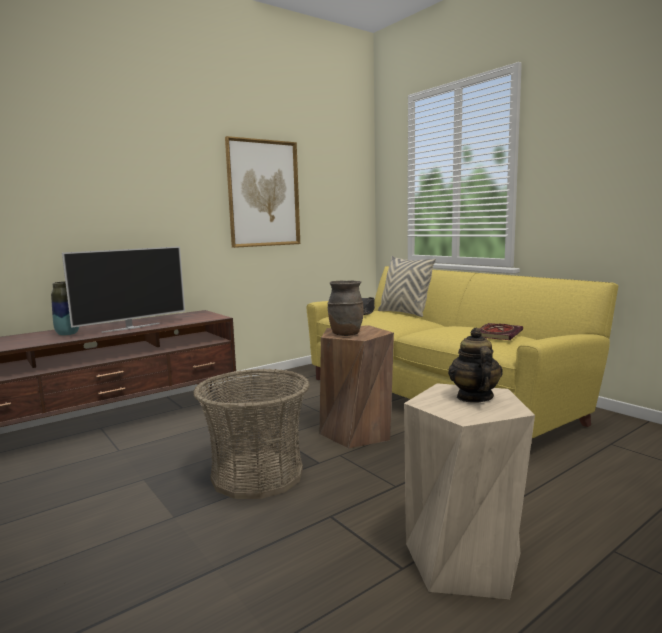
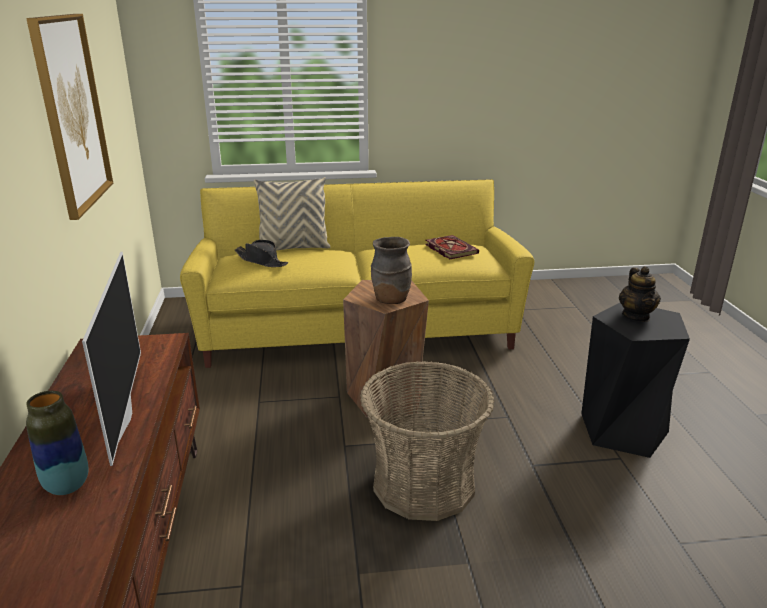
camera: 60 degrees left, 15 degrees up
(464, 560) = (623, 430): beige stool -> black stool
(474, 397) = (636, 316): teapot -> teapot turned 120 degrees counterclockwise

